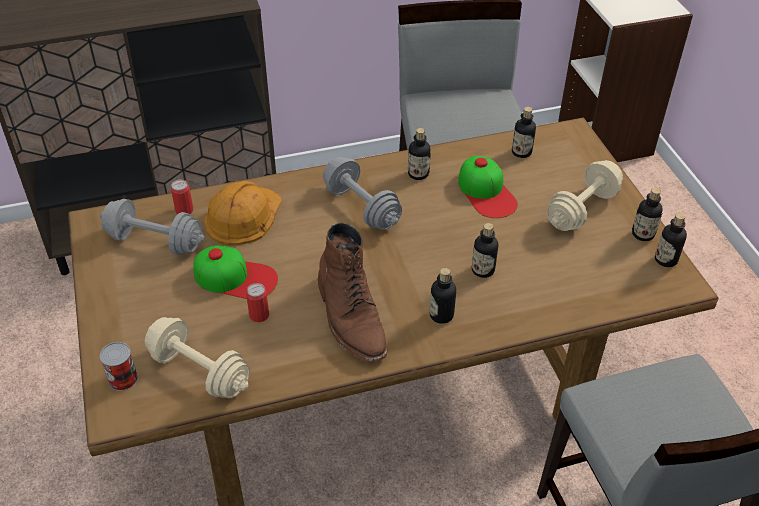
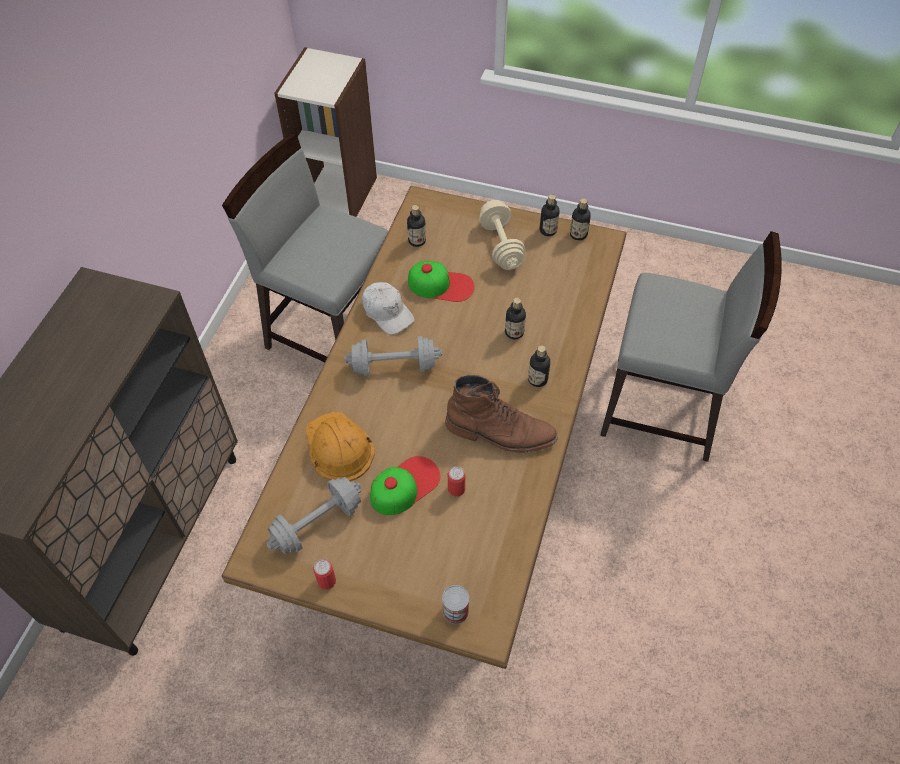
camera: 55 degrees left, 10 degrees up
(184, 210) = (297, 486): can -> can (326, 581)
(200, 371) = (485, 554): beige dumbbell -> none
(418, 174) = (387, 312): bottle -> white cap

